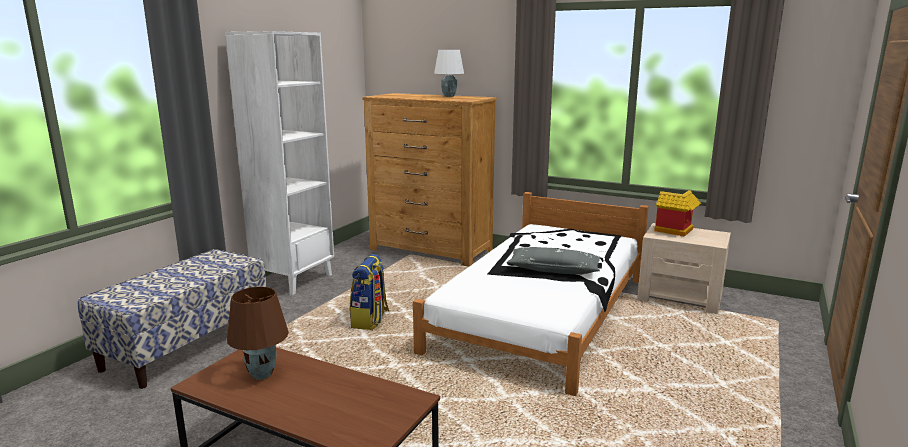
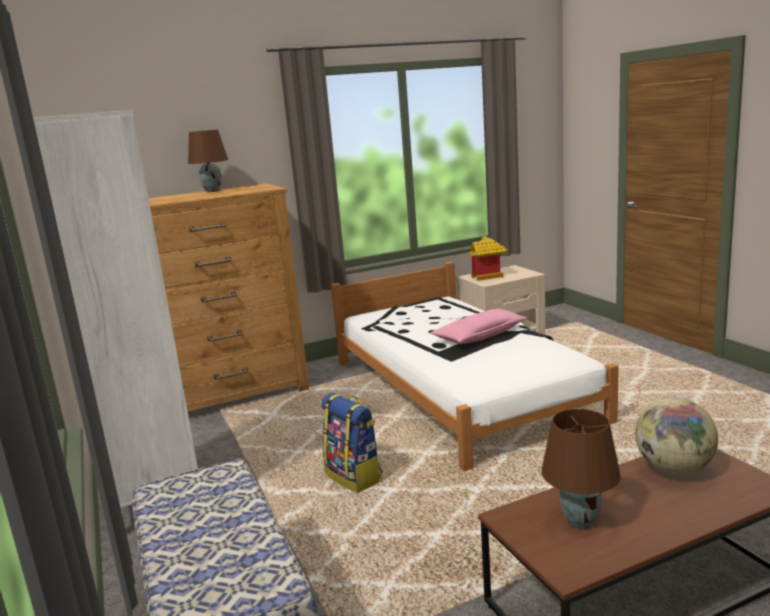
camera: 50 degrees left, 0 degrees up
(368, 395) = (673, 469): none -> globe
(448, 96) = (212, 191): white table lamp -> brown table lamp
(554, 269) = (479, 336): grey pillow -> pink pillow

